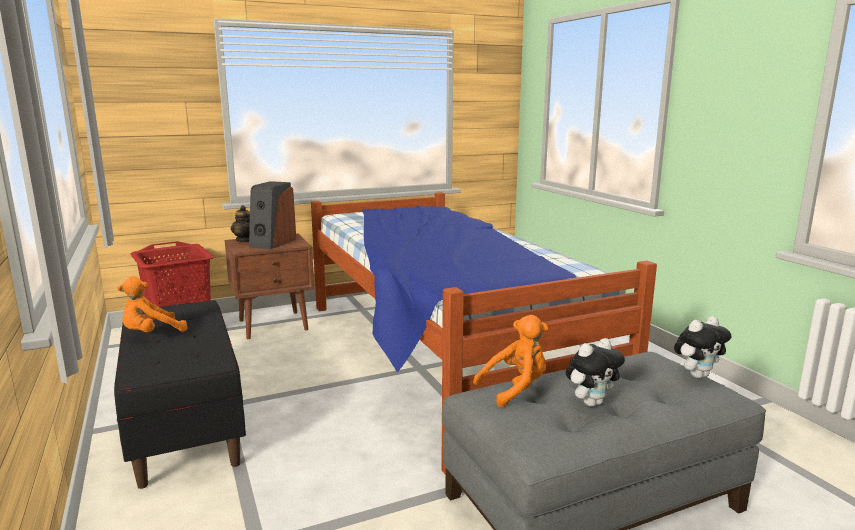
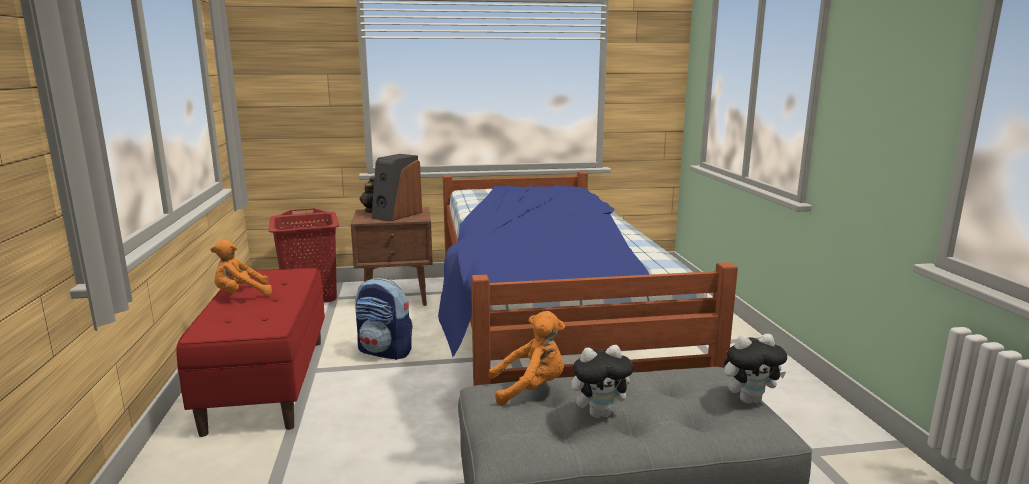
camera: 15 degrees right, 0 degrees up
(184, 423) = (267, 383): black bench -> red bench
(293, 378) = (385, 351): none -> backpack

